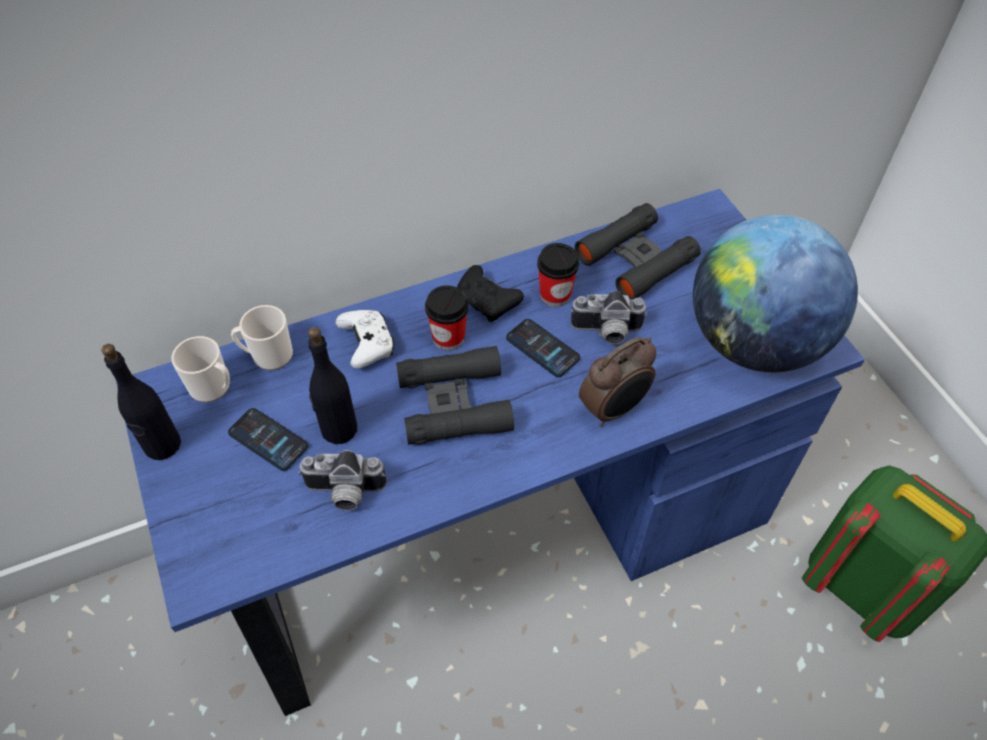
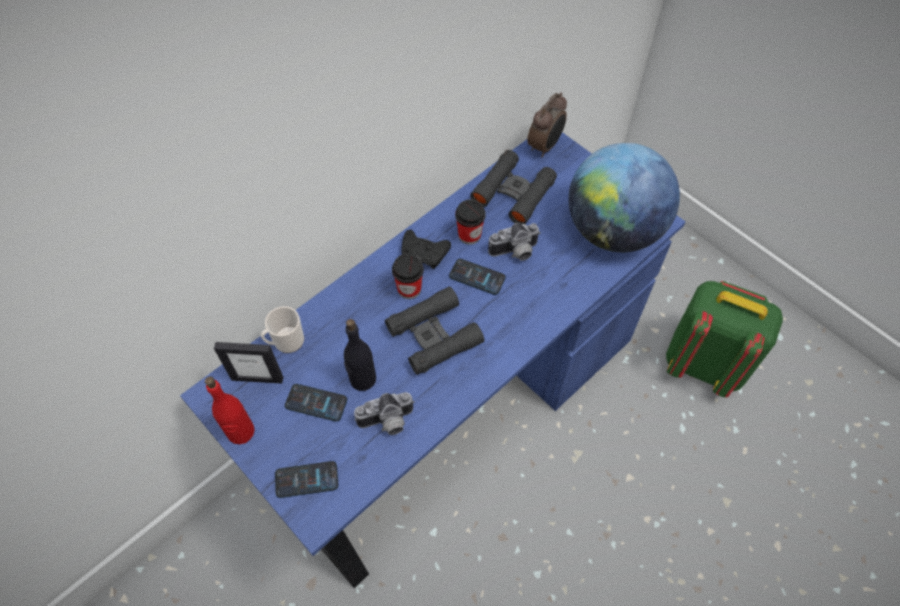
camera: 20 degrees left, 5 degrees up
(162, 445) = (240, 432): black bottle -> red bottle
(211, 531) = (306, 479): none -> phone
(213, 387) = (257, 378): mug -> picture frame
(367, 344) = (354, 311): white game controller -> none
(614, 409) = (541, 306): alarm clock -> alarm clock (545, 146)

